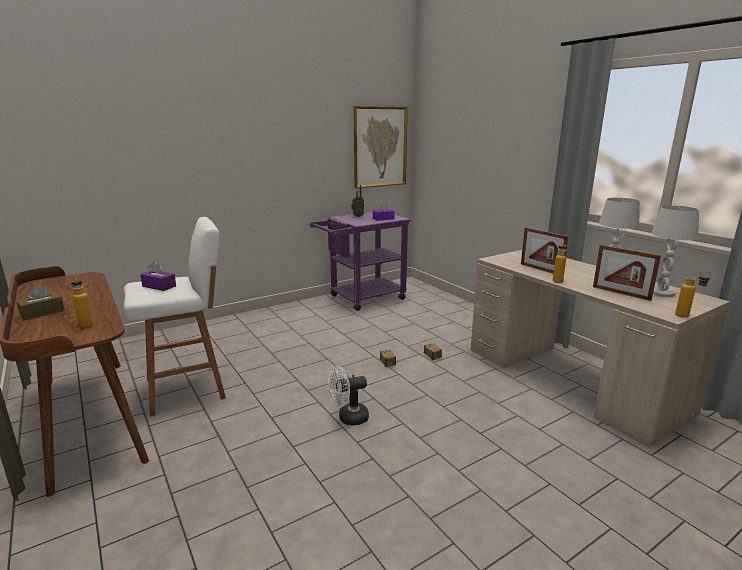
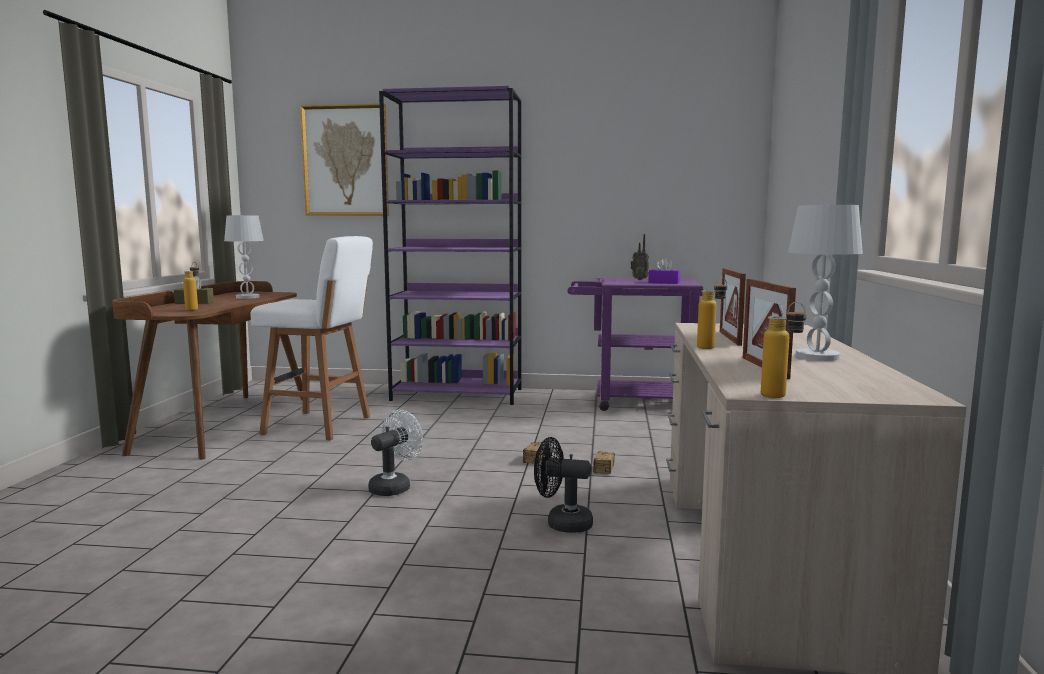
camera: 40 degrees right, 10 degrees down
(159, 286) = (300, 301): purple tissue box -> none
(242, 323) = (458, 394): none -> purple bookcase
(348, 418) = (394, 487): white fan -> white fan turned 105 degrees clockwise
(380, 147) = (699, 185): picture -> picture (345, 161)
(477, 401) = (562, 523): none -> black fan
(661, 293) = (846, 378): white table lamp -> white table lamp (247, 297)

